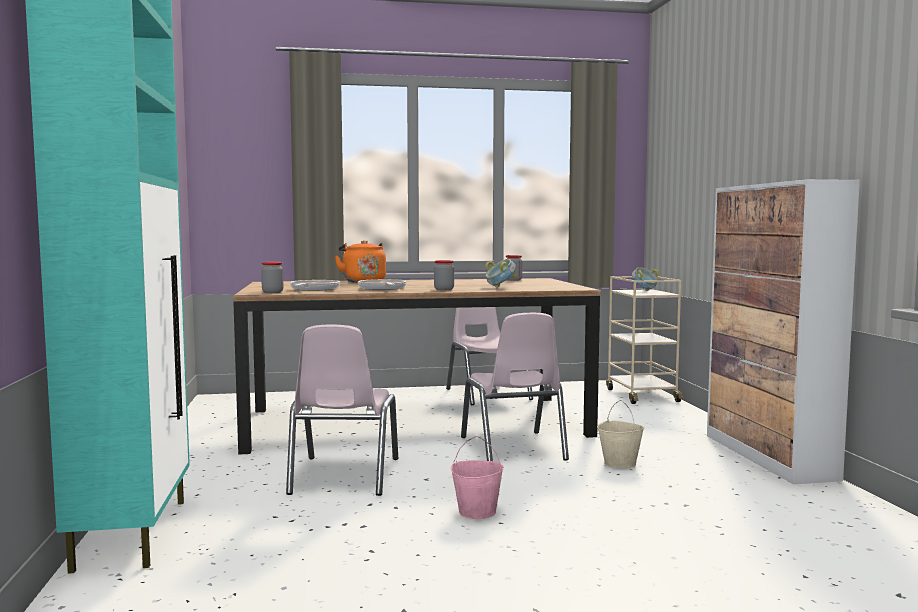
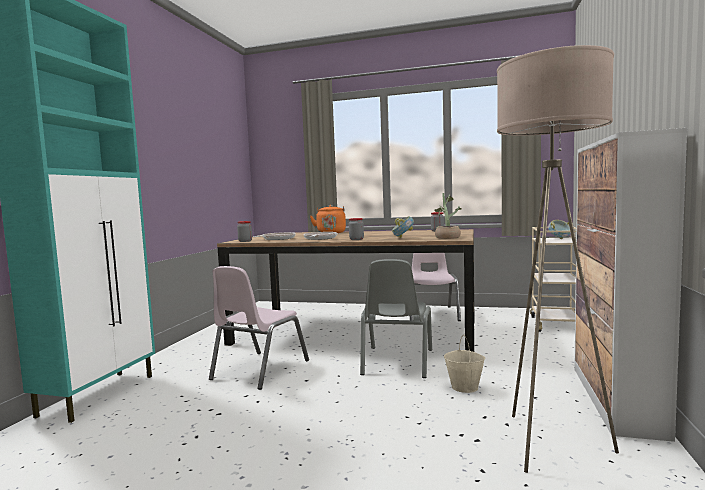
camera: 25 degrees right, 0 degrees up
(477, 512) = (304, 415): pink bucket -> none
(513, 448) = (396, 362): pink chair -> grey chair
(557, 287) = (447, 237): none -> potted plant
(751, 498) = (550, 444): none -> beige floor lamp

